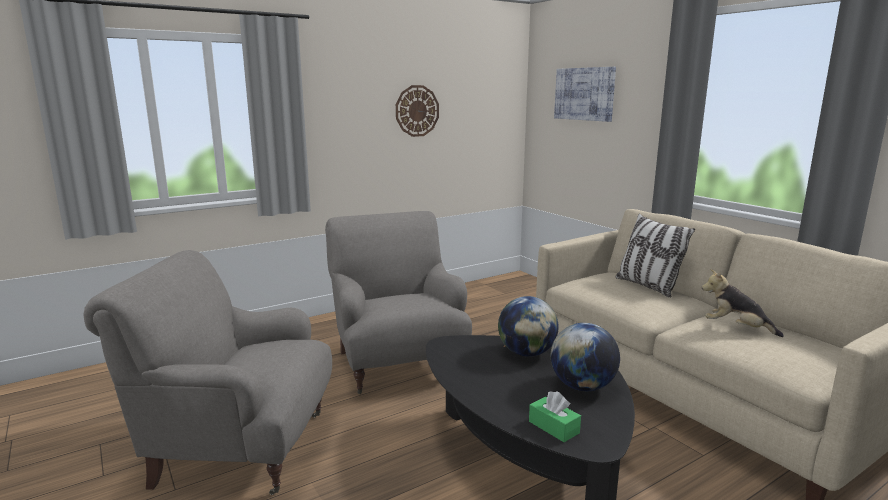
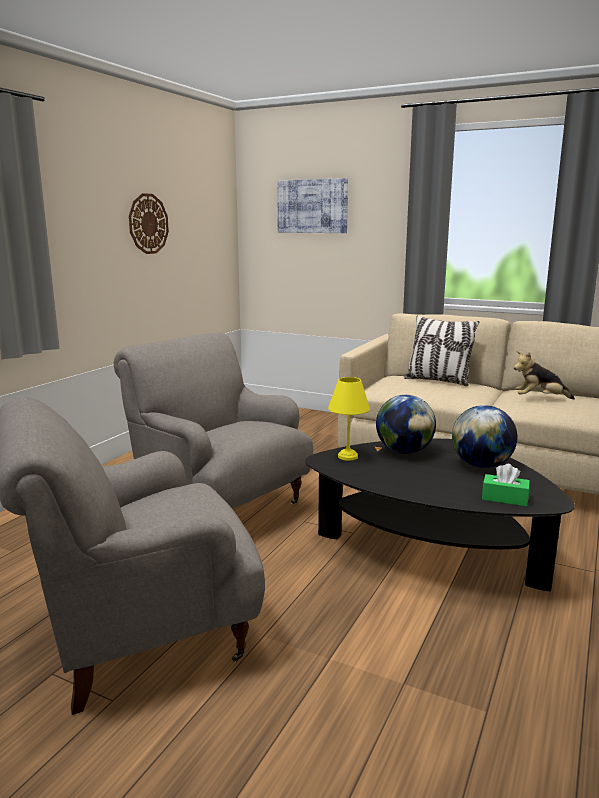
camera: 30 degrees left, 0 degrees up
(468, 345) = (347, 456): none -> yellow table lamp

